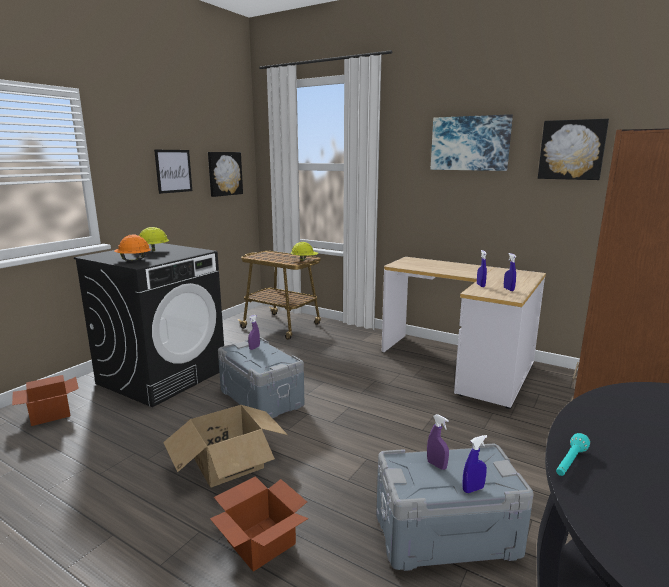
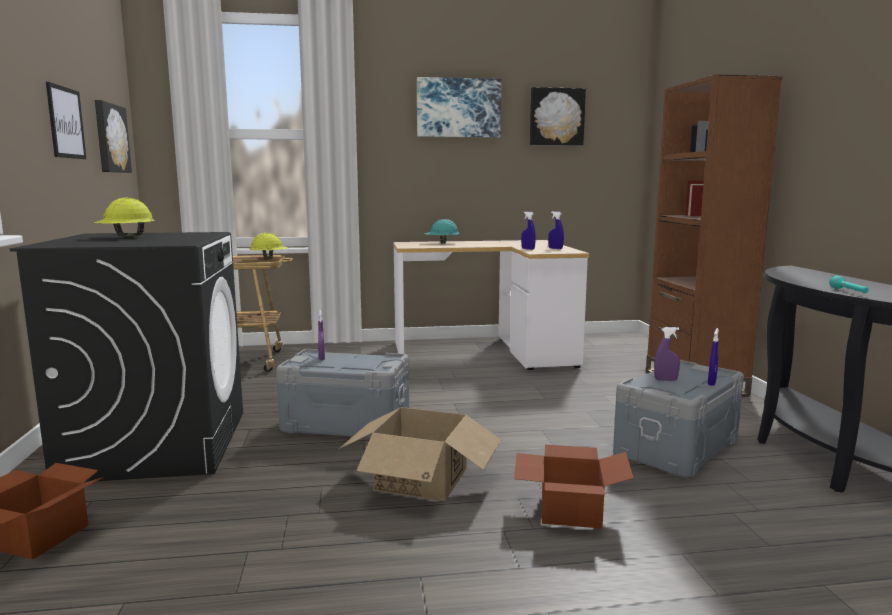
camera: 40 degrees left, 5 degrees down
(133, 260) = (147, 242): orange hard hat -> none
(434, 264) = (441, 243): none -> turquoise hard hat

